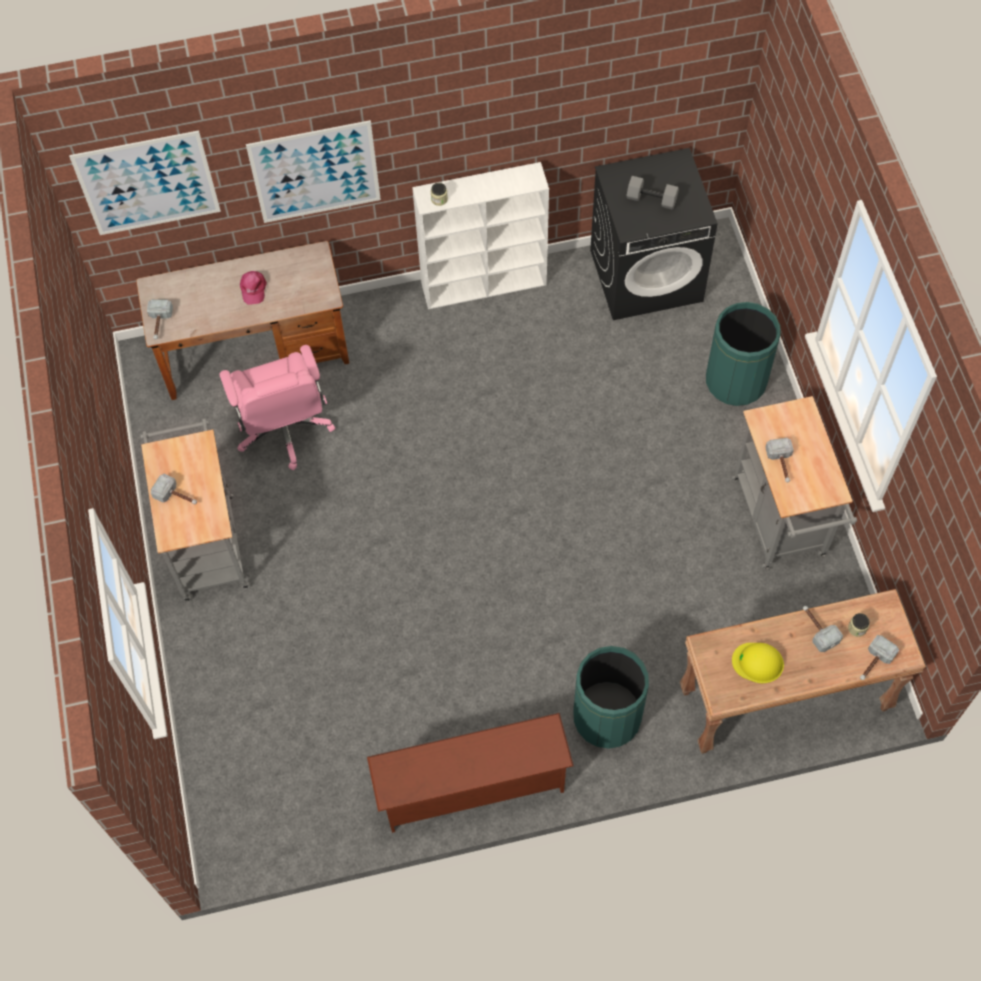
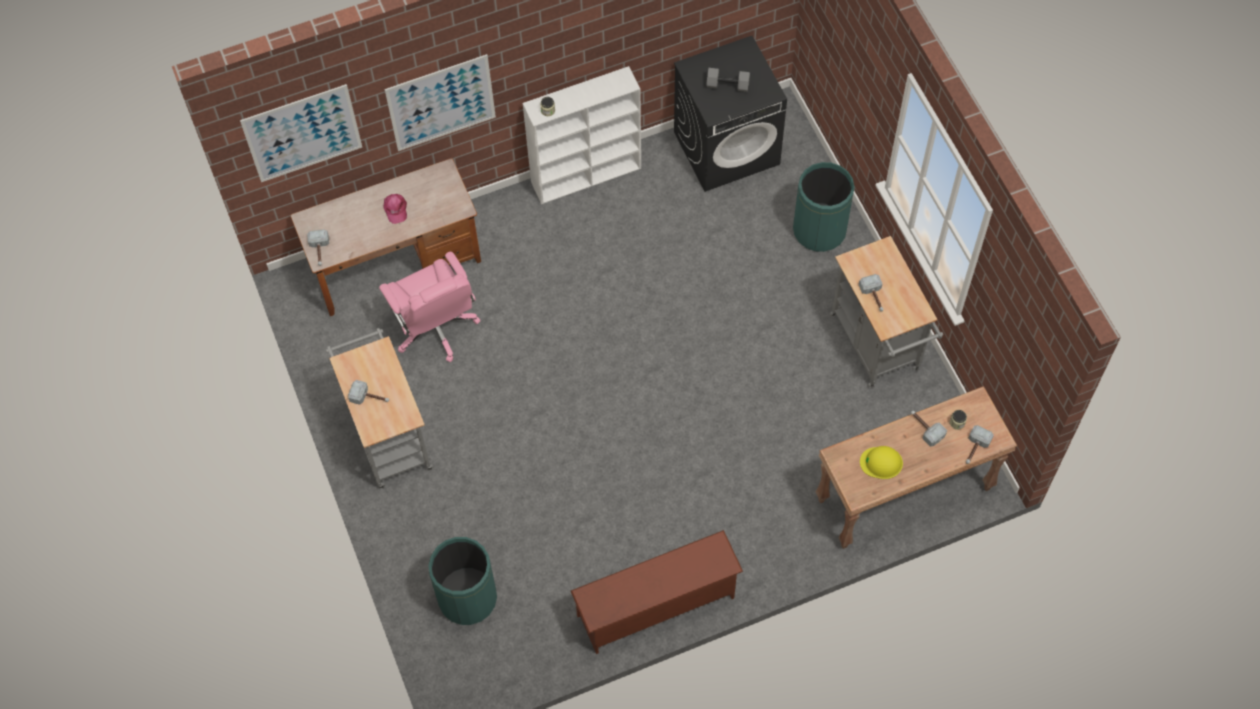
camera: 10 degrees left, 0 degrees up
(607, 717) = (759, 531): green trash can -> green trash can (467, 598)

